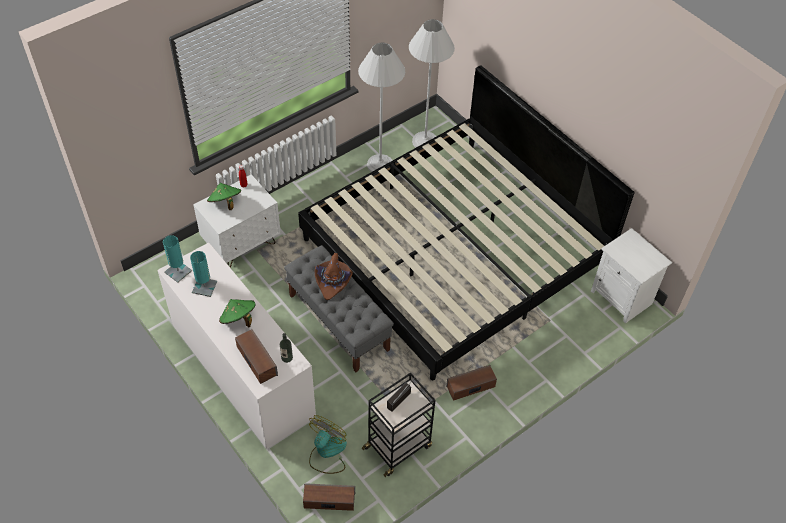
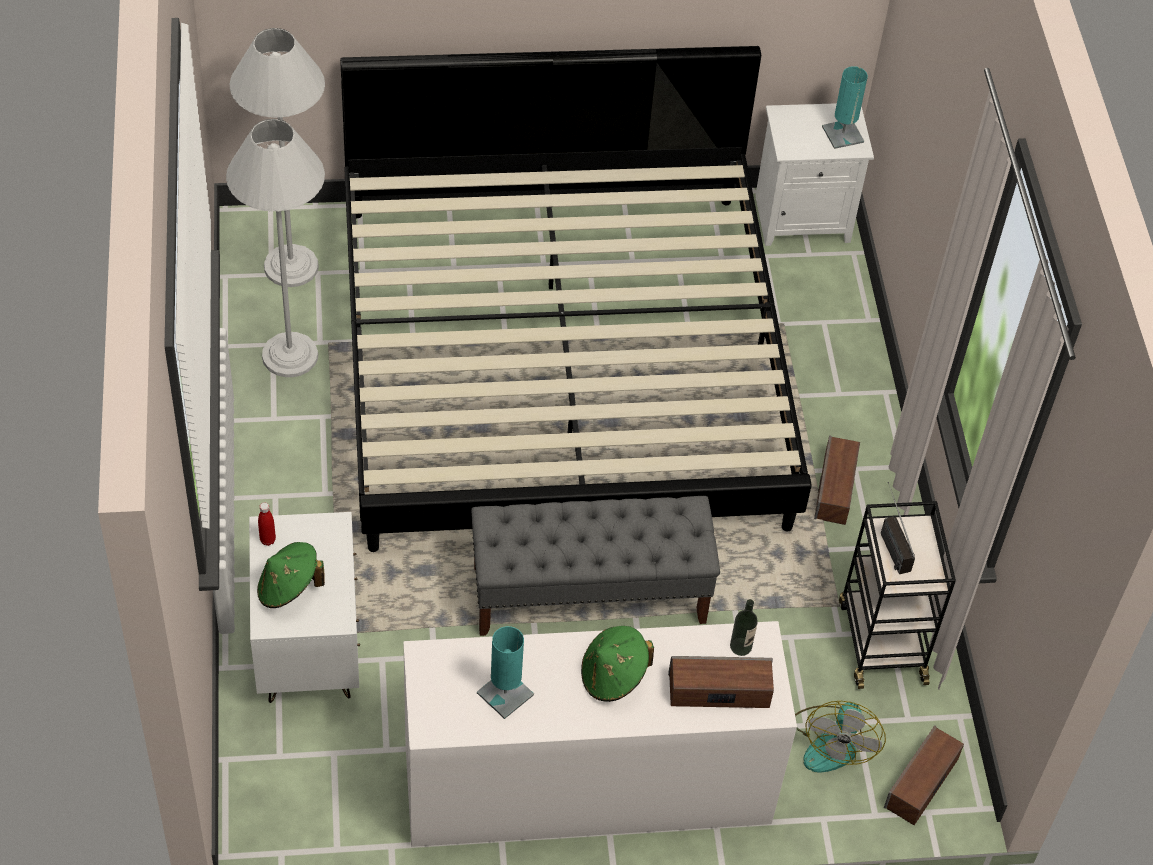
camera: 60 degrees left, 0 degrees up
(178, 271) = (439, 718): turquoise table lamp -> turquoise table lamp (842, 134)
(327, 453) = (833, 741): fan -> fan turned 135 degrees counterclockwise
(333, 281) = (568, 529): brown hat -> none

